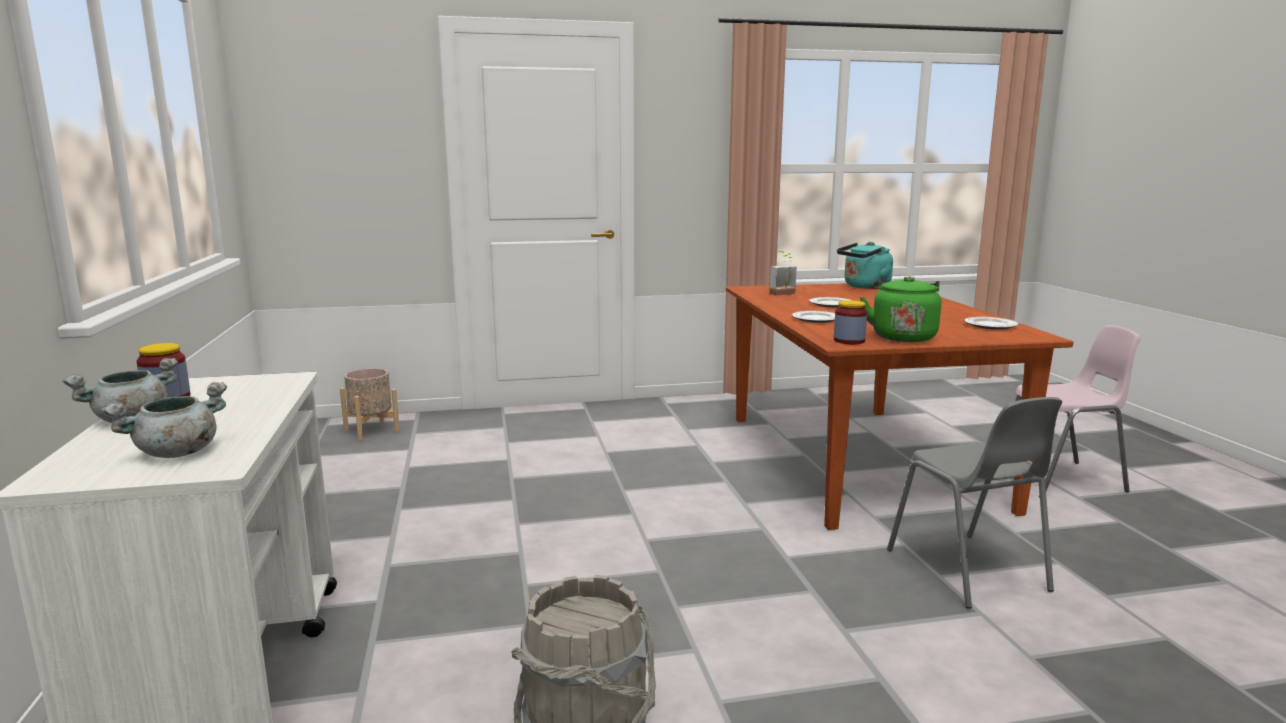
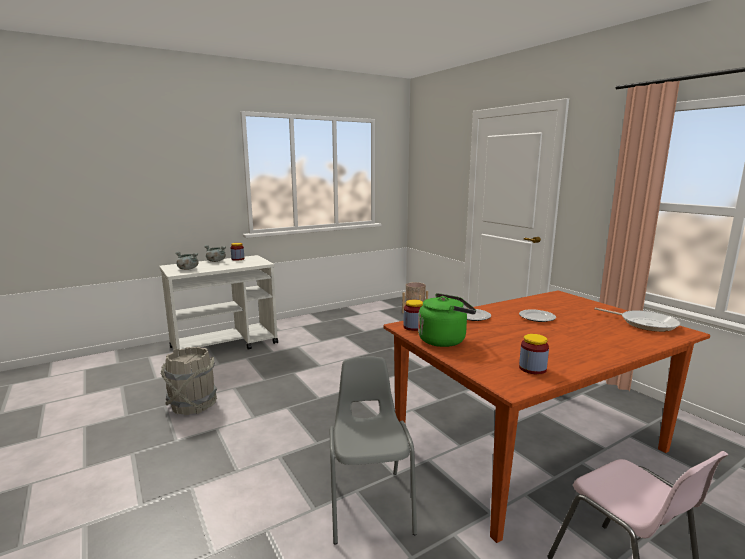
camera: 70 degrees right, 0 degrees up
(785, 294) = (554, 304): potted plant -> none
(864, 287) = (645, 323): turquoise kettle -> frying pan
(968, 570) = (370, 504): grey chair -> grey chair turned 120 degrees clockwise
(990, 325) = (532, 368): plate -> jar

